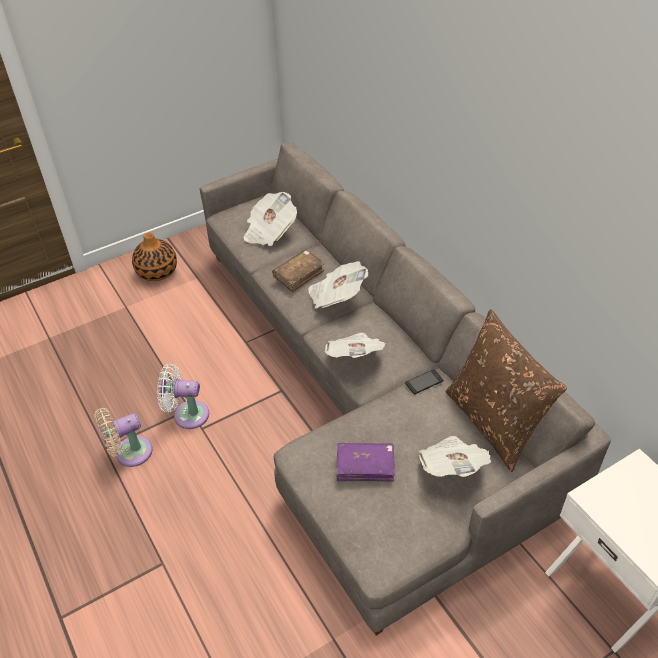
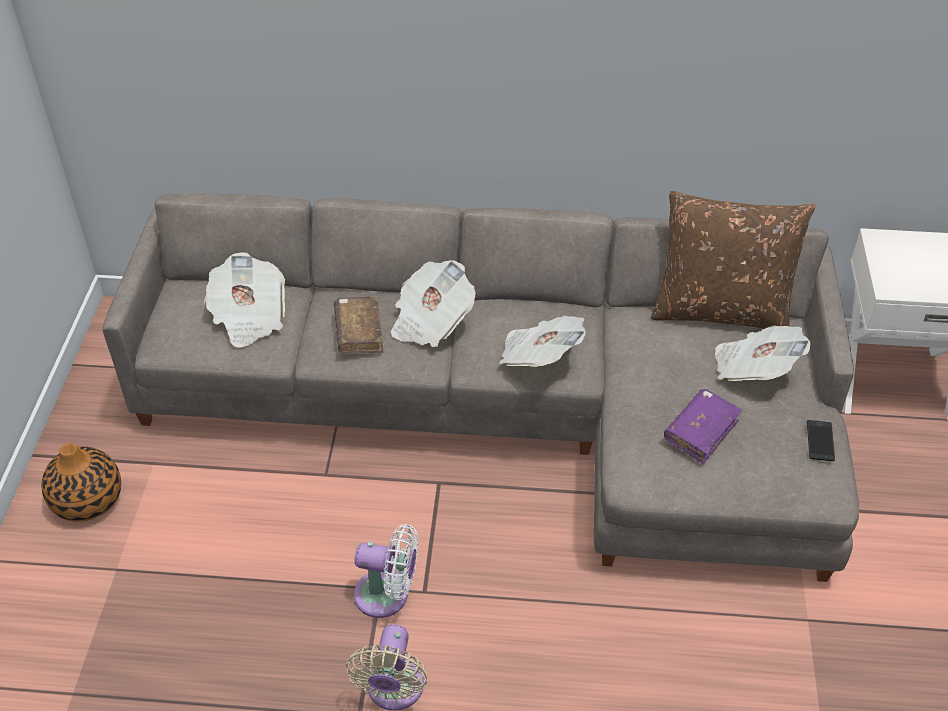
camera: 55 degrees left, 0 degrees up
(187, 414) = (387, 595): white fan -> white fan turned 120 degrees counterclockwise
(424, 382) = (625, 326): phone -> phone (820, 441)

